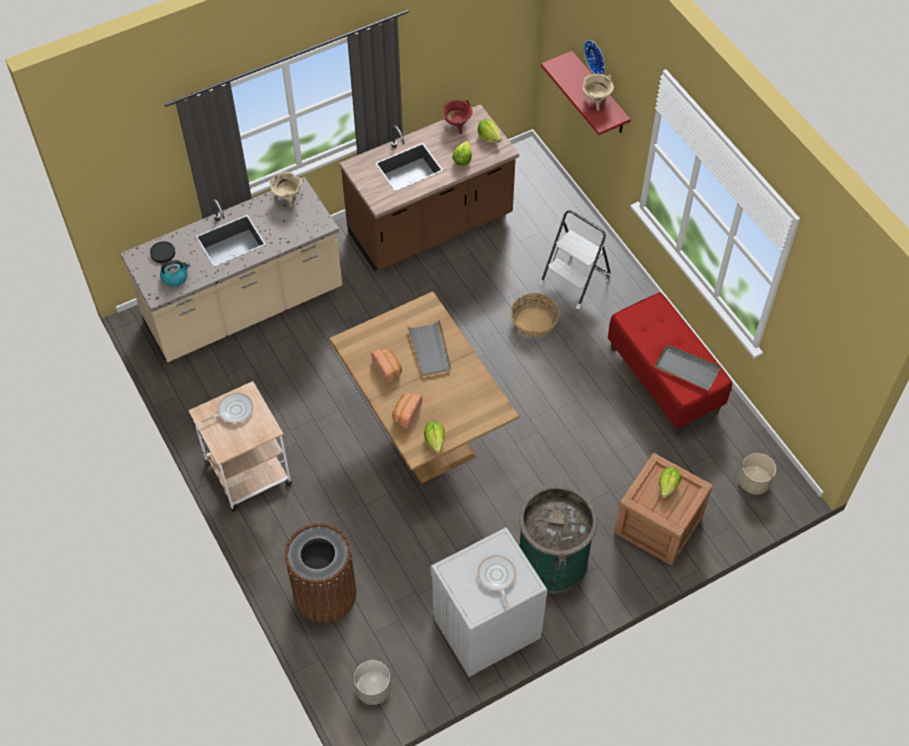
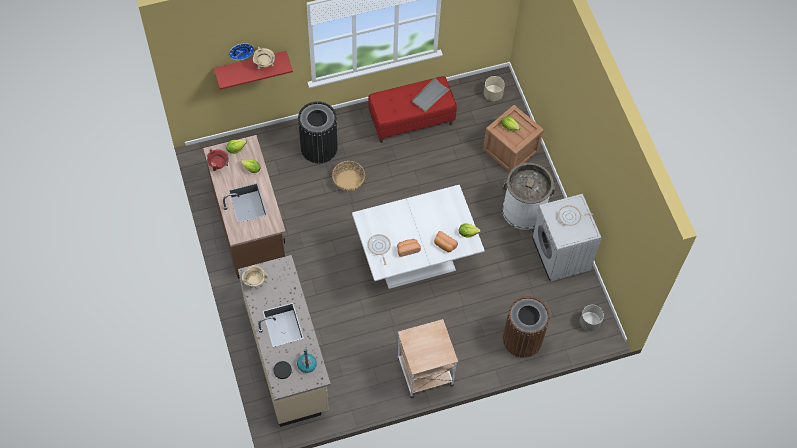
camera: 80 degrees left, 5 degrees up
(233, 410) = (419, 346): frying pan -> frying pan (379, 247)
(424, 429) = (415, 261): brown dining table -> white dining table
(430, 350) = (399, 222): grey tray -> none
(552, 561) = (524, 210): green trash can -> white trash can
(577, 277) = (319, 147): white step ladder -> black trash can

